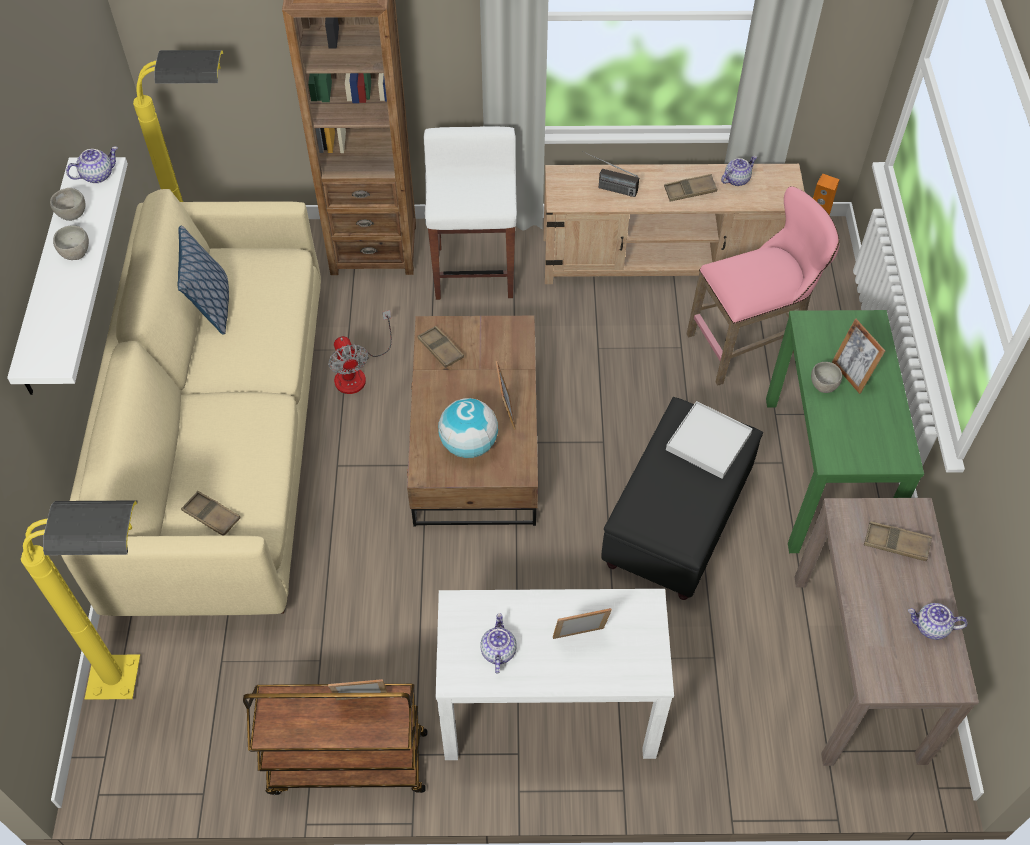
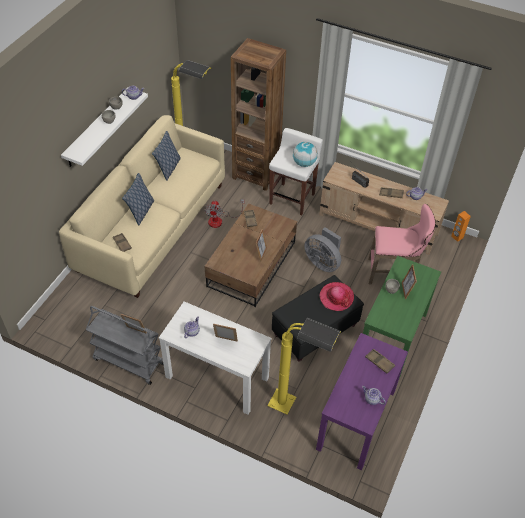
camera: 25 degrees right, 5 degrees down
(148, 677) = (75, 299): yellow floor lamp -> yellow floor lamp (296, 408)
(209, 426) = (141, 212): none -> pillow
(347, 763) = (128, 361): brown cart -> grey cart
(469, 445) = (238, 260): globe -> globe (304, 163)
(609, 377) = (323, 262): none -> grey fan
(708, 442) = (336, 297): white tray -> hat
(858, 667) = (356, 420): brown console table -> purple console table

